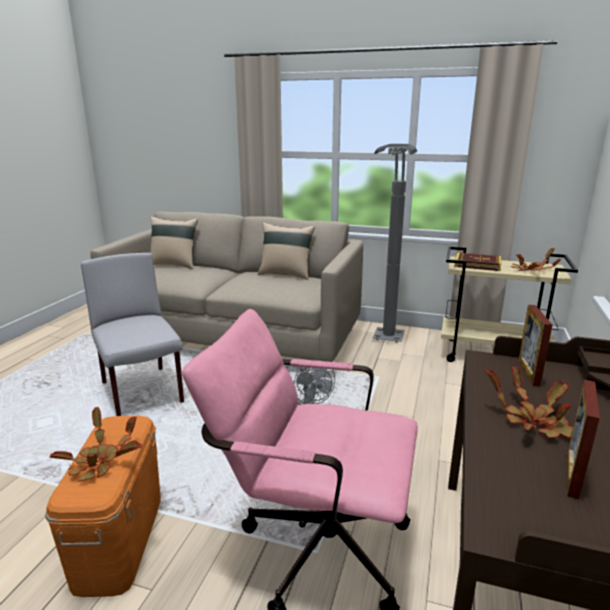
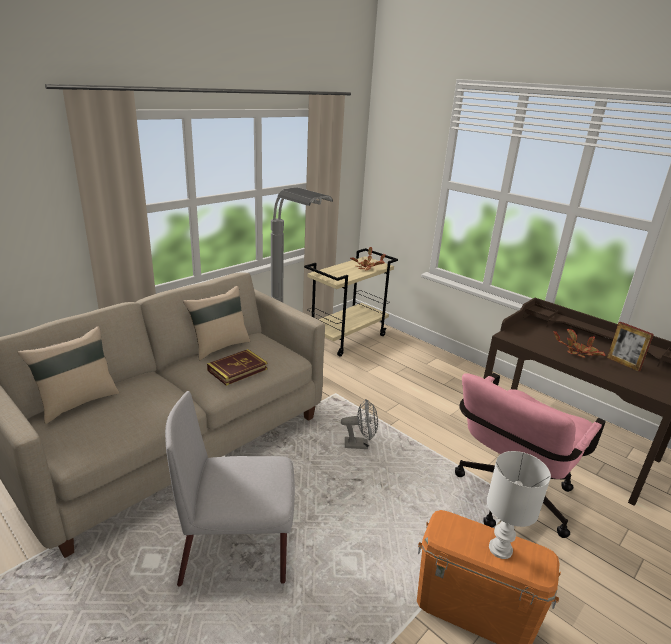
camera: 65 degrees left, 5 degrees up
(100, 462) = (501, 550): potted plant -> white table lamp
(477, 265) = (339, 274): book -> book (237, 370)
(528, 373) = (529, 333): picture frame -> none

